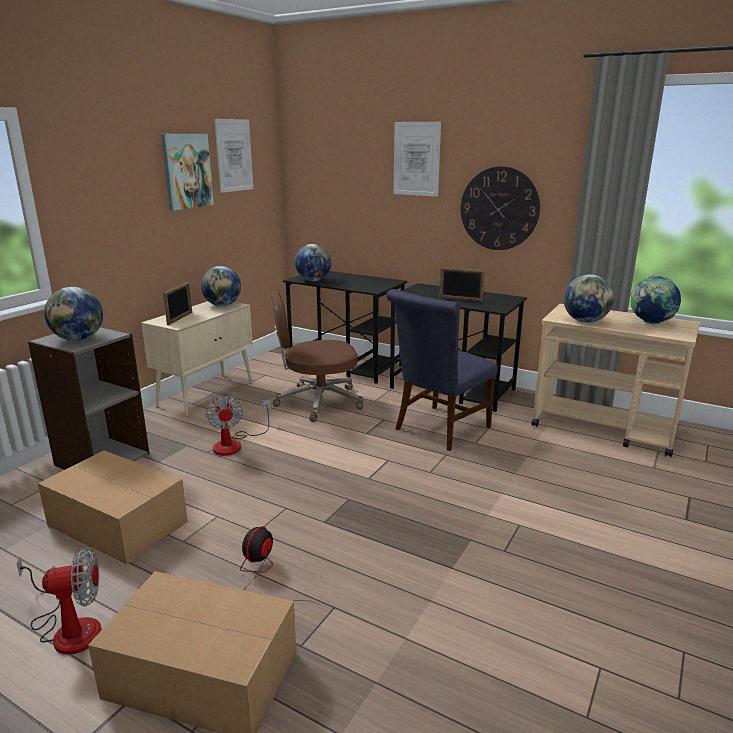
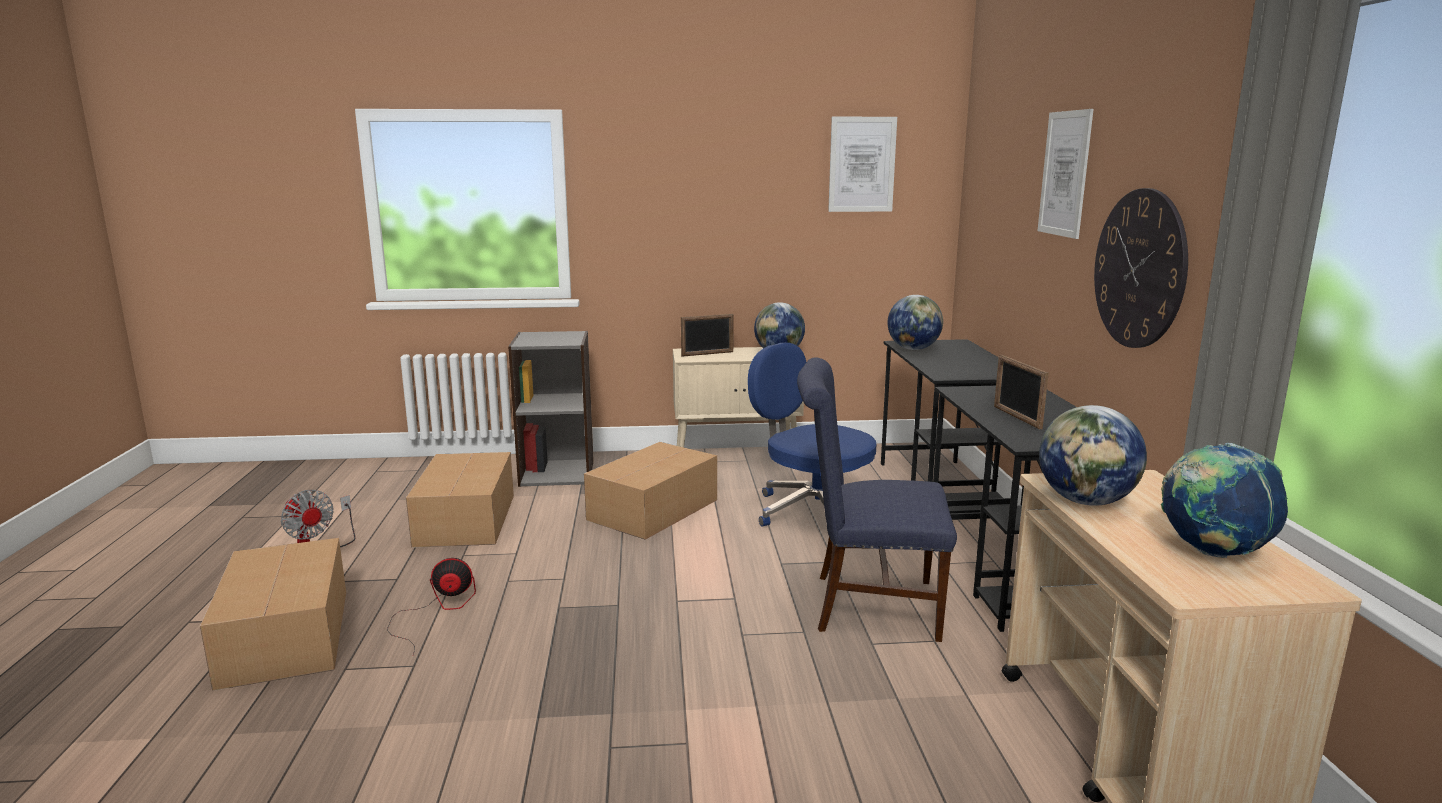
camera: 55 degrees right, 5 degrees down
(78, 339) = (543, 339): globe -> none
(187, 171) = (774, 181): picture -> none
(234, 444) = (655, 509): fan -> cardboard box
(317, 402) = (812, 511): brown office chair -> blue office chair

